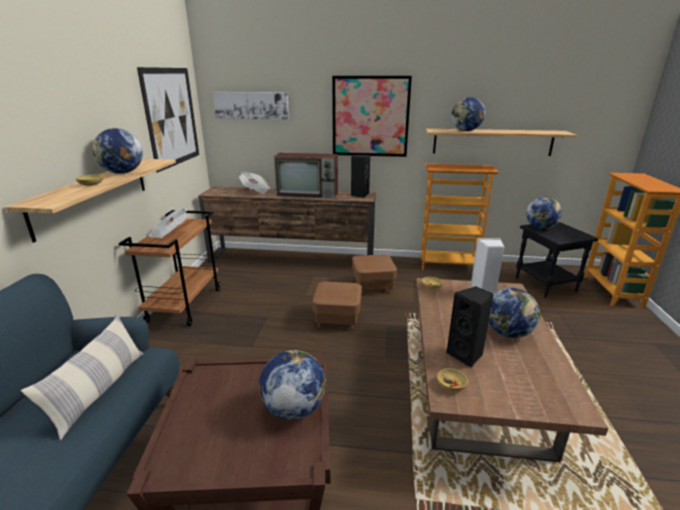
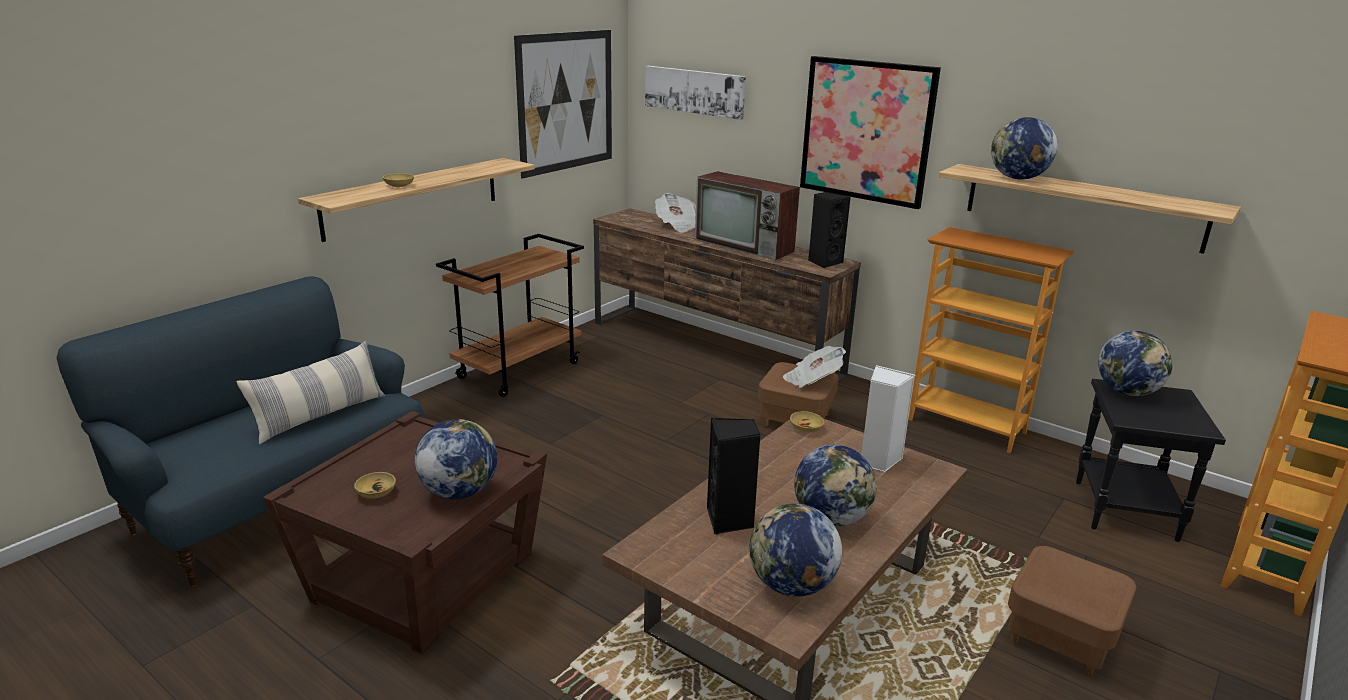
camera: 30 degrees right, 0 degrees up
(122, 173) = (449, 175): globe -> globe (791, 586)
(170, 233) = (510, 264): newspaper -> newspaper (812, 380)
(337, 318) = (693, 446): brown ottoman -> brown ottoman (1060, 637)
(451, 385) = (662, 541): beige bowl -> beige bowl (375, 492)

